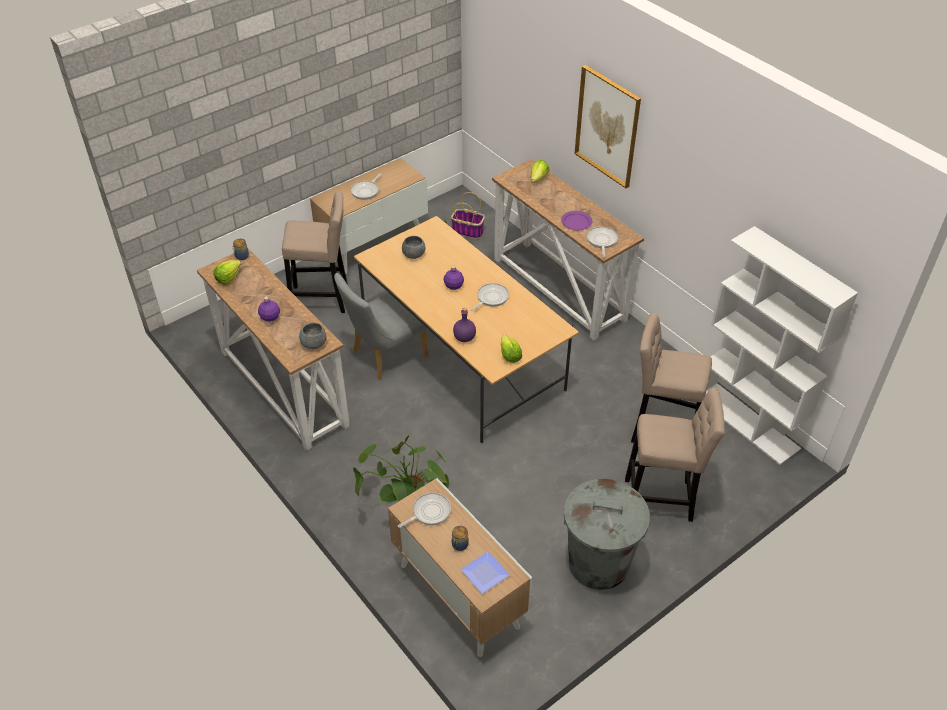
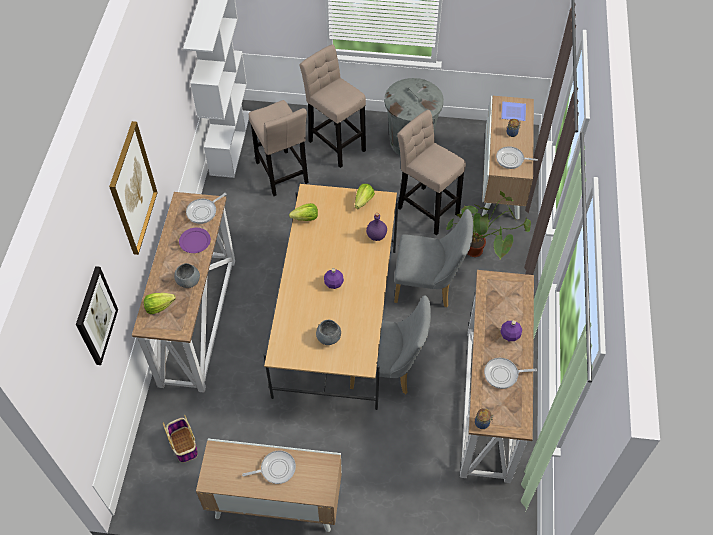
camera: 135 degrees left, 10 degrees up
(228, 278) = (512, 405): lettuce -> lettuce (305, 218)
(314, 344) = (497, 285): grey bowl -> grey bowl (188, 281)
(323, 298) = (379, 473): beige stool -> beige stool (426, 208)
(419, 436) = (428, 286): none -> grey chair
(491, 298) = (321, 252): frying pan -> frying pan (503, 374)
(521, 79) = (95, 316): none -> picture

